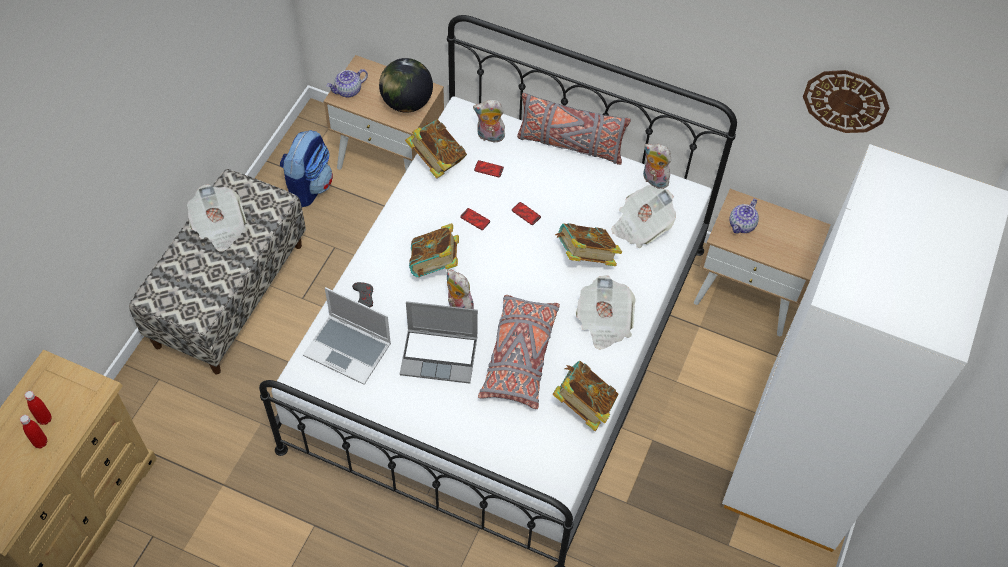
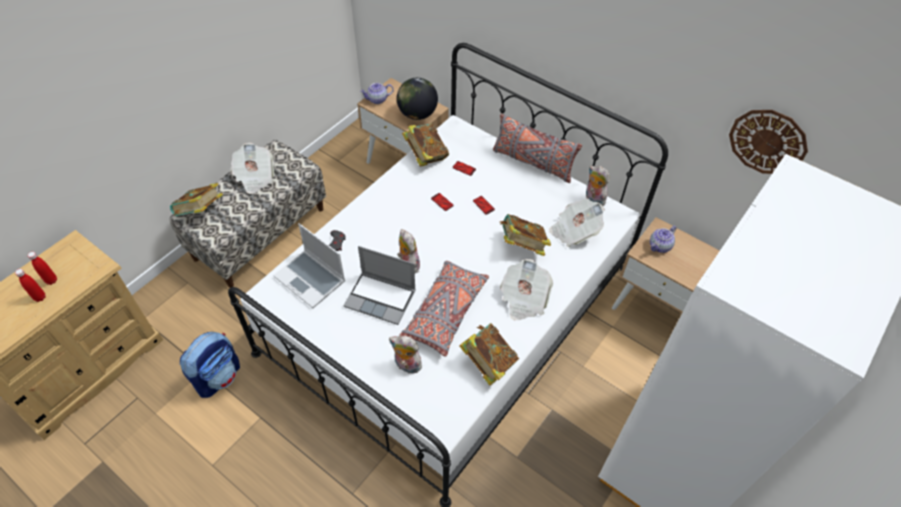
camera: 15 degrees right, 5 degrees down
(309, 186) = (342, 171): backpack -> backpack (218, 376)
(435, 264) = (400, 229): book -> book (200, 212)
(489, 137) = (471, 146): plush toy -> plush toy (406, 366)

